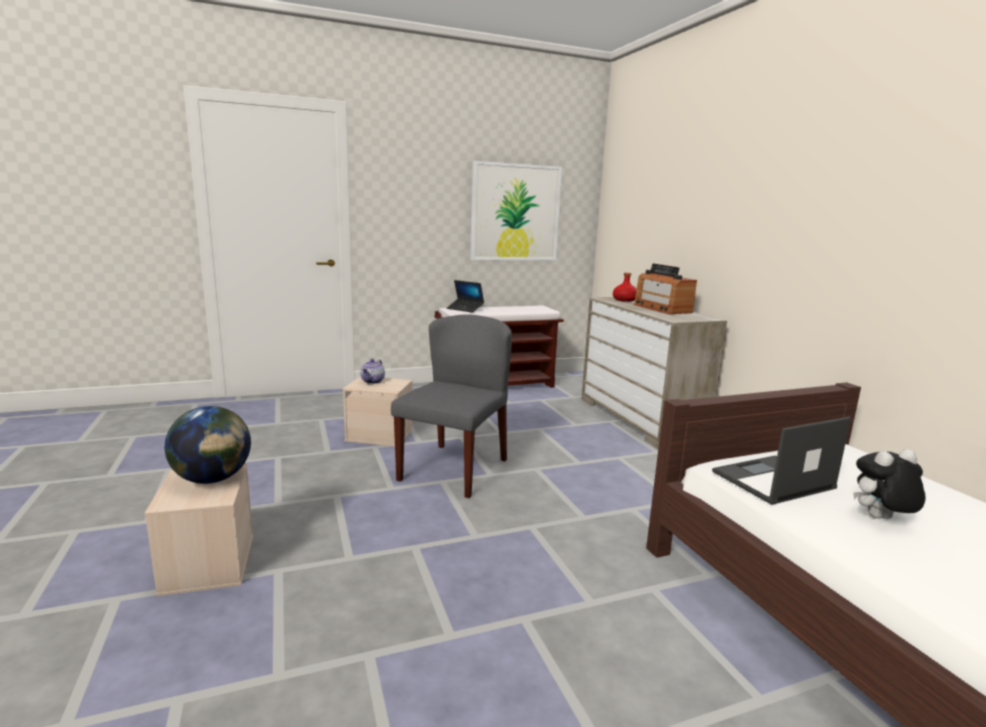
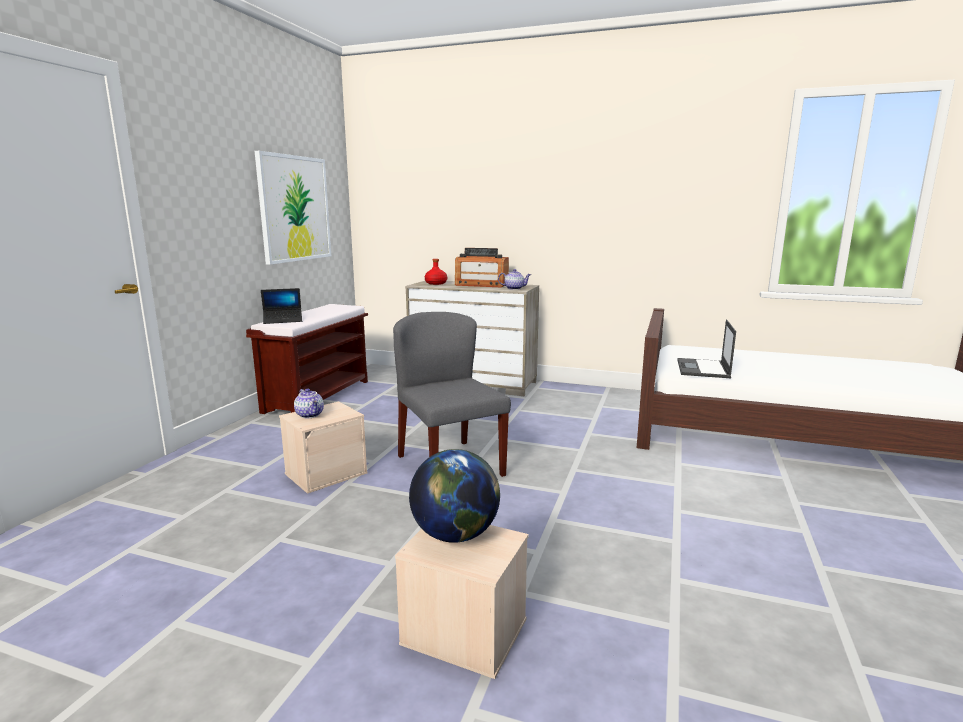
camera: 50 degrees left, 0 degrees up
(676, 317) = (514, 288): none -> teapot
(880, 519) = (760, 368): plush toy -> none

